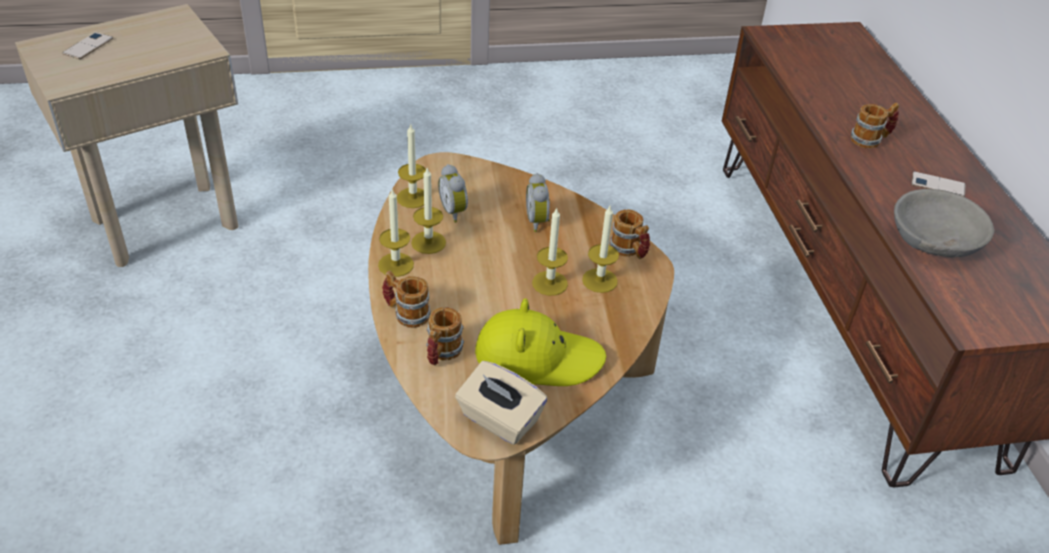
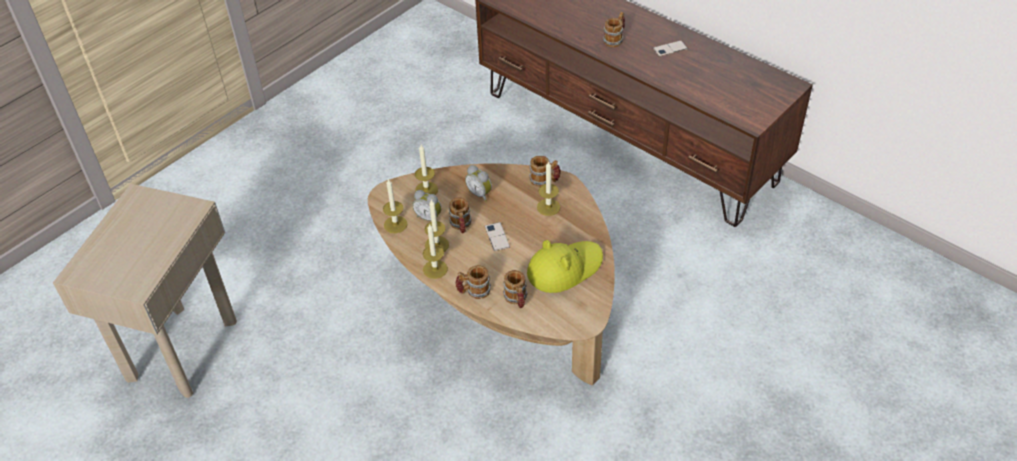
camera: 35 degrees left, 5 degrees up
(88, 46) = (110, 253): phone -> phone (497, 237)
(478, 240) = (461, 225): none -> mug
(499, 420) = (582, 312): beige tissue box -> none
(550, 283) = (526, 225): candle -> candle (426, 190)
(935, 240) = (697, 83): grey bowl -> none

